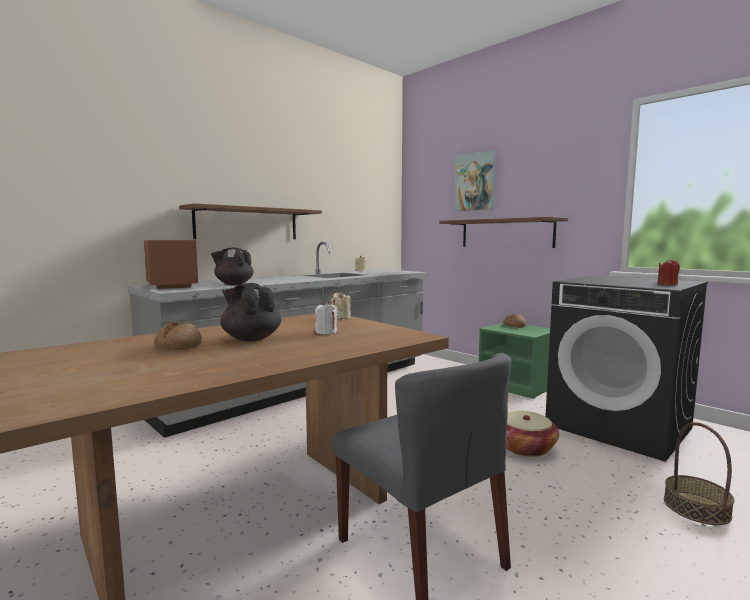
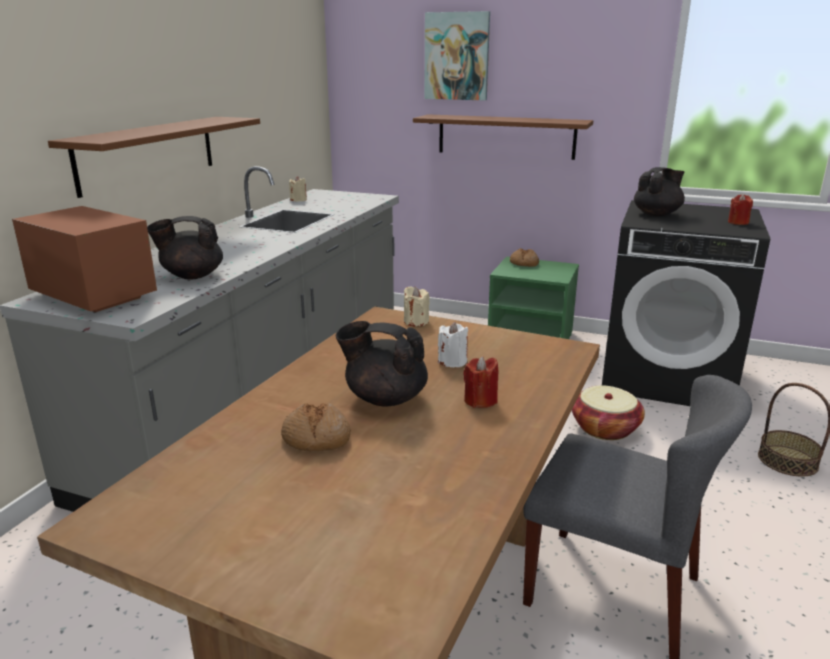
camera: 25 degrees left, 15 degrees up
(305, 346) = (480, 400): none -> red candle
(599, 279) = (657, 214): none -> black teapot

